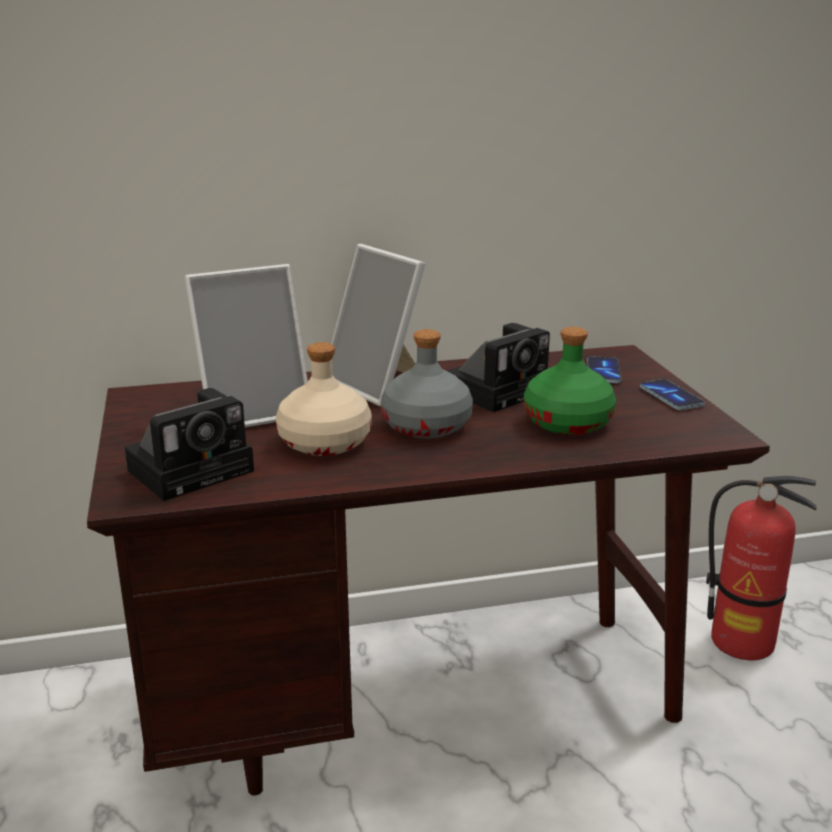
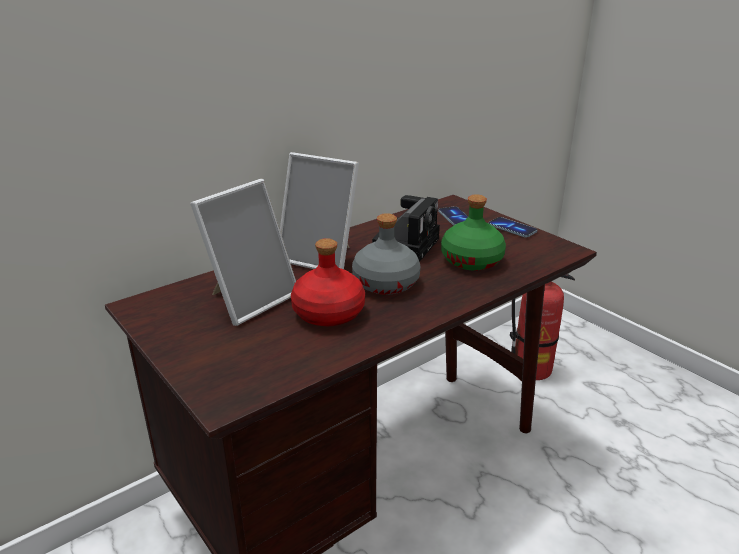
camera: 25 degrees left, 5 degrees up
(195, 469) = (253, 361): camera -> none
(323, 442) = (328, 313): beige bottle -> red bottle

